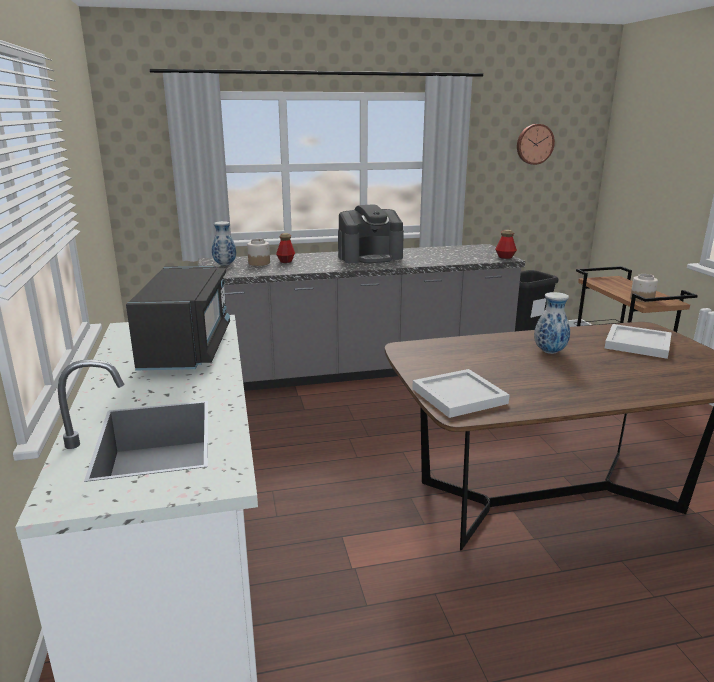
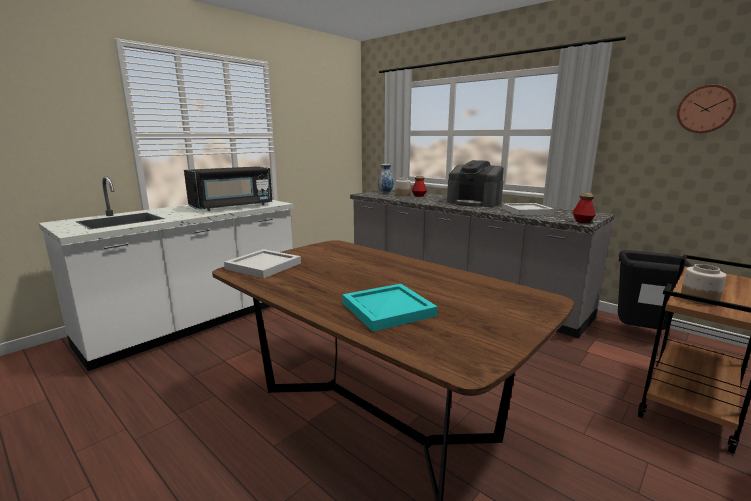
camera: 55 degrees right, 5 degrees down
(549, 351) = (394, 275): vase -> none
(638, 344) = (480, 301): white tray -> white tray (526, 211)
(640, 375) = (387, 310): none -> turquoise tray

